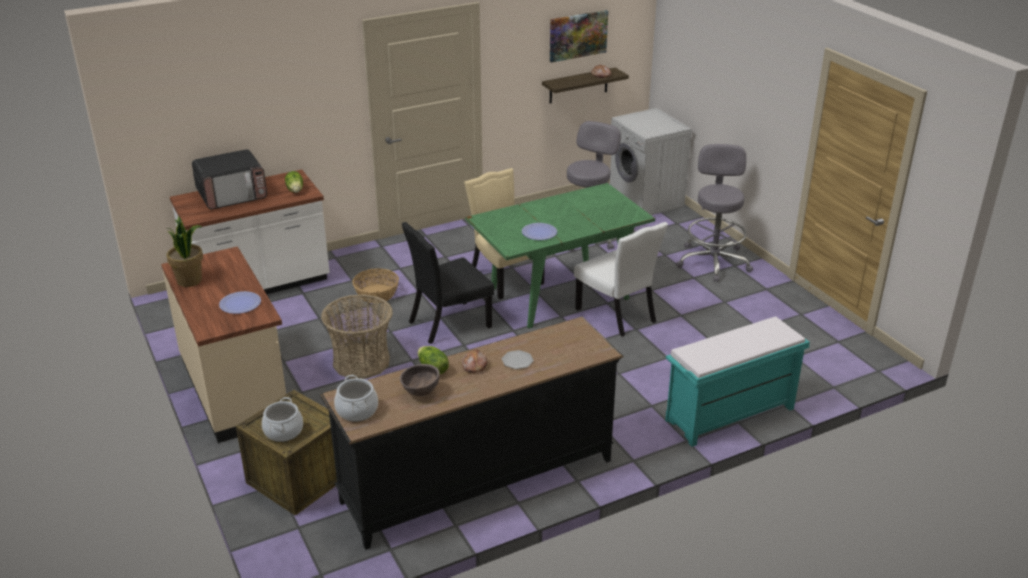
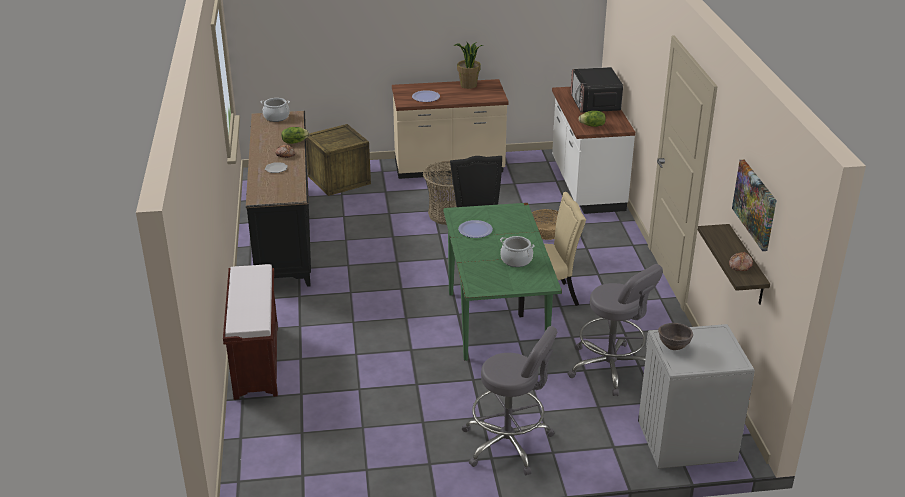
camera: 110 degrees right, 0 degrees up
(283, 431) = (329, 135): cooking pot -> cooking pot (516, 260)
(420, 393) = (274, 135): brown bowl -> brown bowl (673, 347)
(616, 314) = (443, 345): white chair -> none
(729, 415) = (256, 361): turquoise bench -> brown bench

